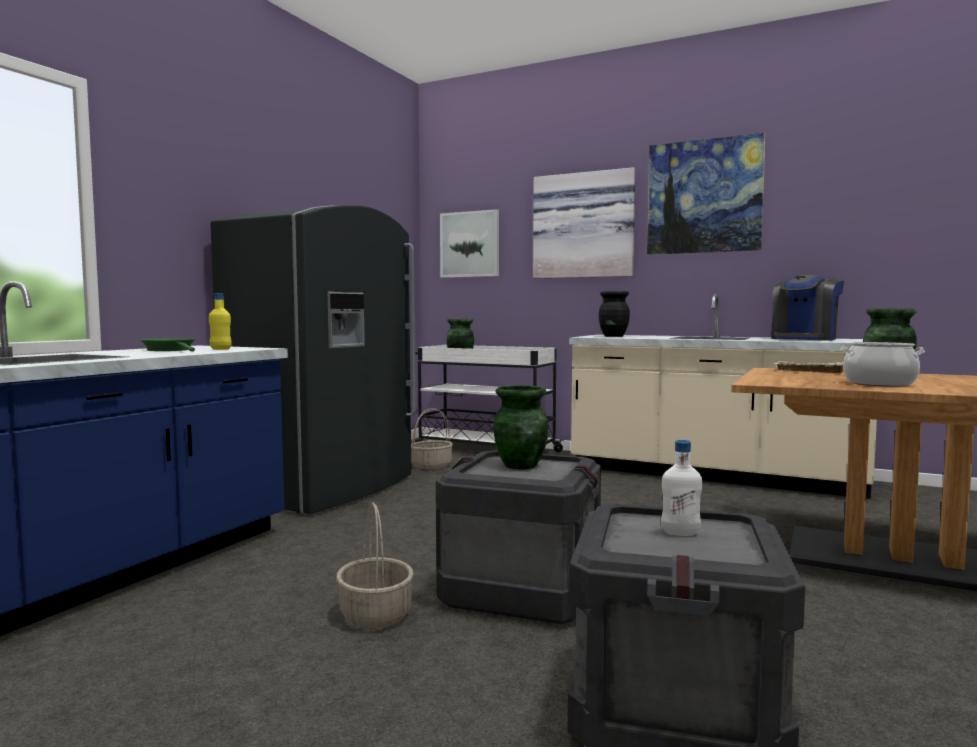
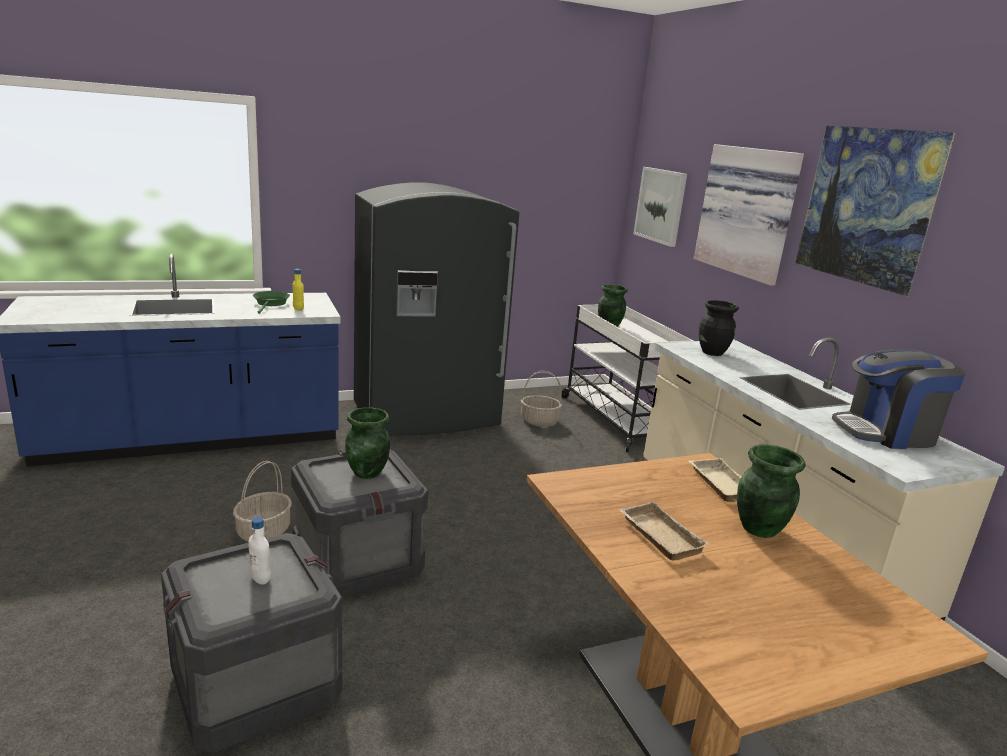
camera: 40 degrees right, 15 degrees up
(879, 383) = (658, 536): cooking pot -> beige tray

